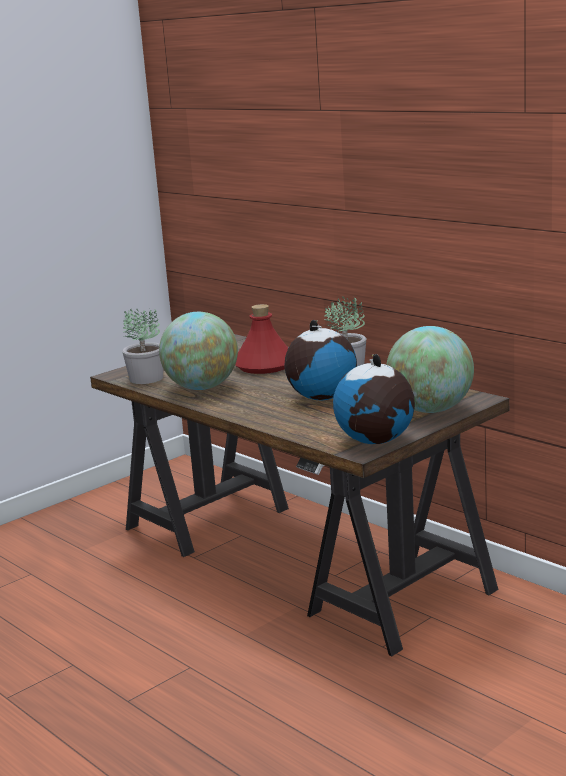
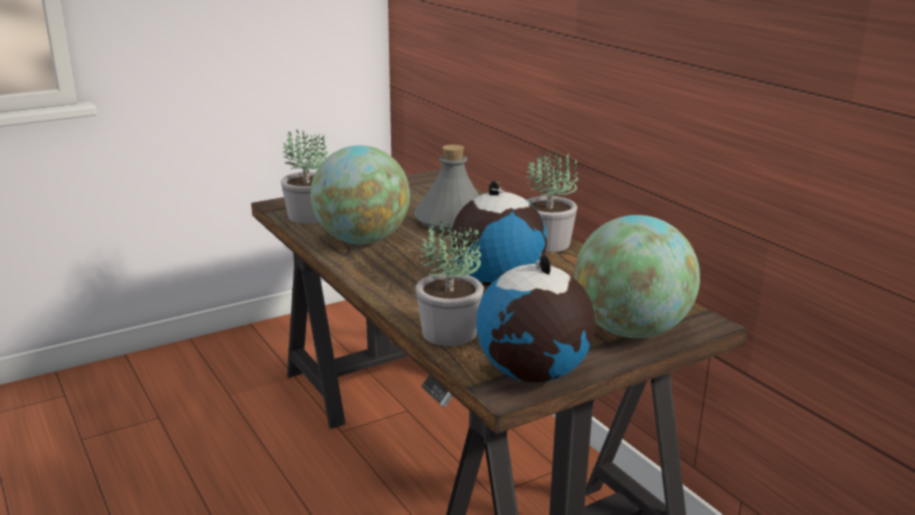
camera: 10 degrees right, 5 degrees up
(264, 366) = (452, 221): red bottle -> grey bottle
(305, 430) = (449, 333): none -> potted plant

